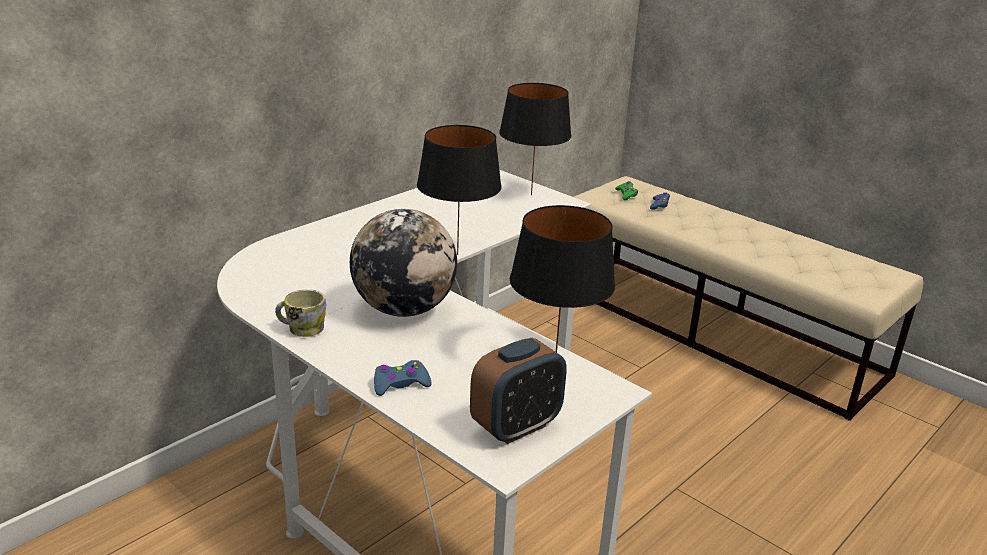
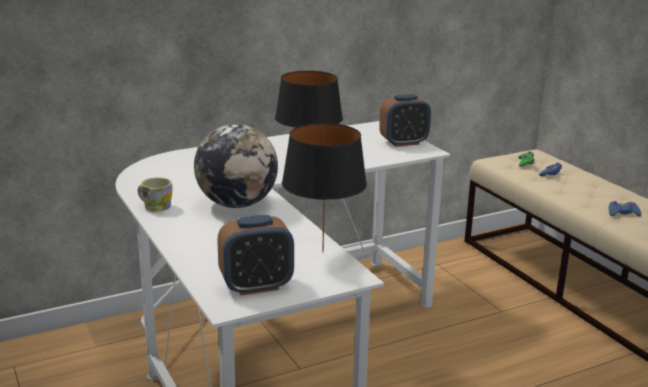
camera: 20 degrees right, 5 degrees down
(400, 384) = (195, 248): blue game controller -> blue game controller (622, 213)
(531, 194) = (403, 143): black table lamp -> alarm clock

